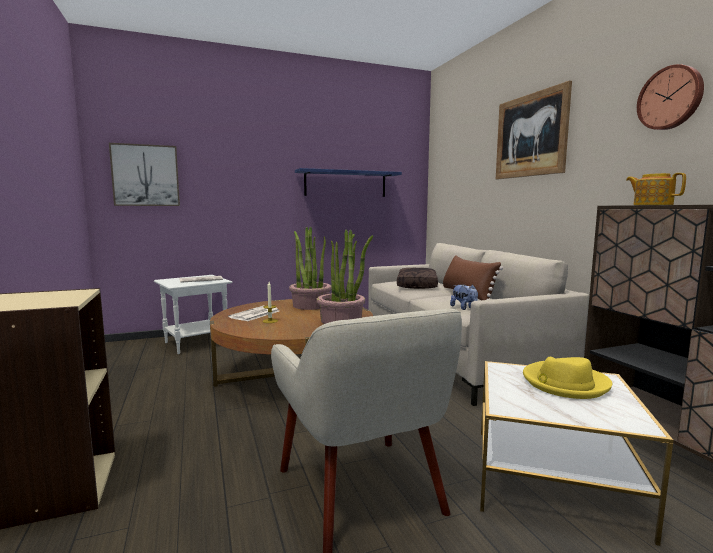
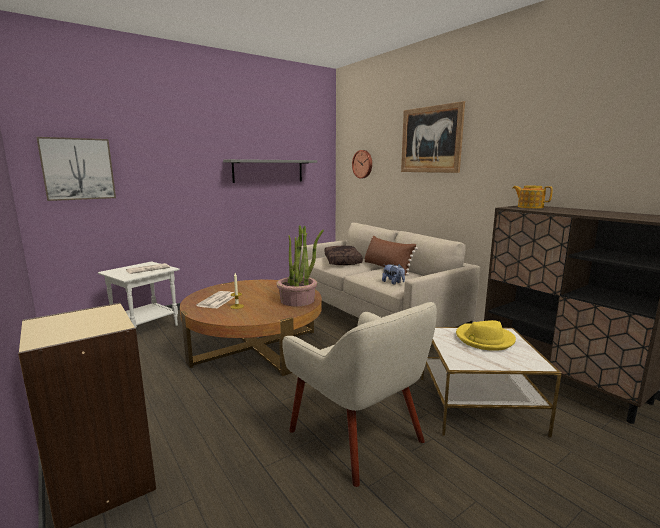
camera: 15 degrees left, 5 degrees up
(310, 305) = (260, 286): potted plant -> none
(345, 184) = (268, 171): blue shelf -> grey shelf
(670, 98) = (538, 127): wall clock -> wall clock (363, 164)

